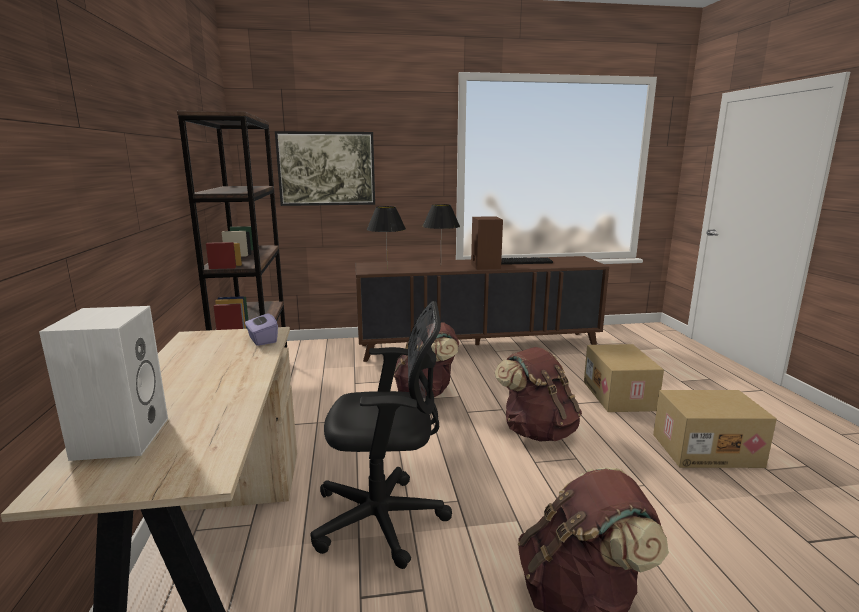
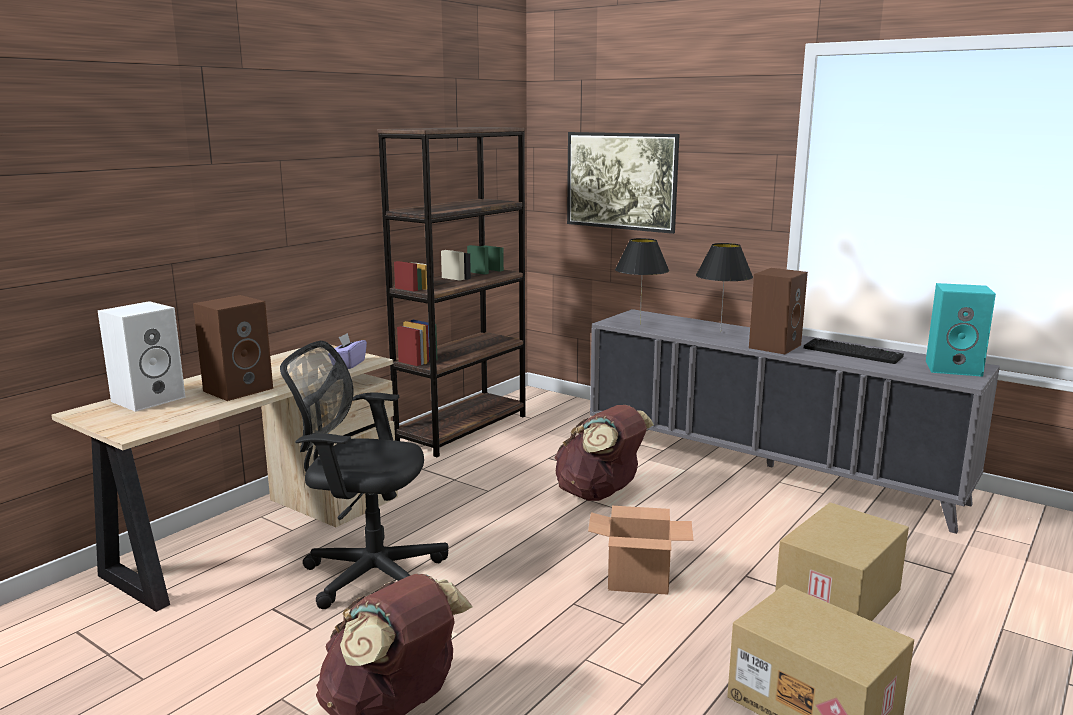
camera: 45 degrees right, 0 degrees up
(211, 390) = (239, 389): none -> brown speaker
(385, 520) = (369, 574): black office chair -> black office chair turned 150 degrees clockwise
(477, 346) = (767, 468): brown cabinet -> grey cabinet
(537, 431) = (639, 581): brown backpack -> cardboard box
(576, 260) = (954, 368): none -> turquoise speaker

